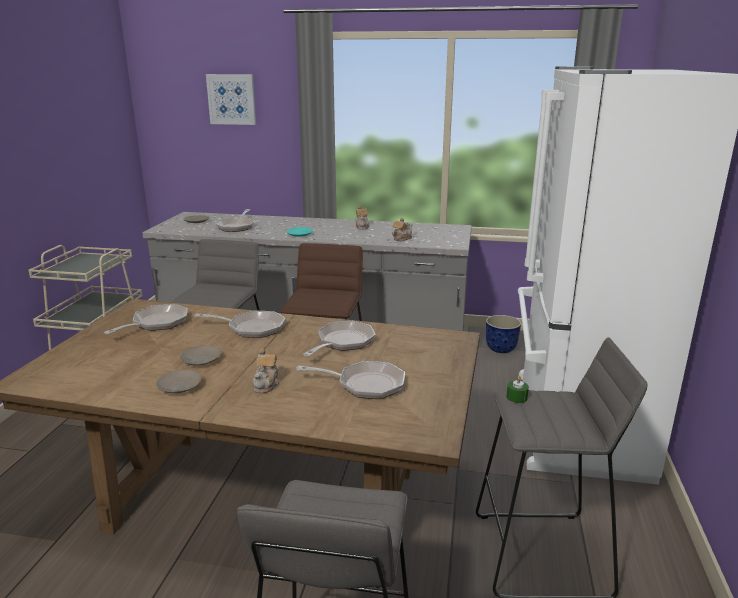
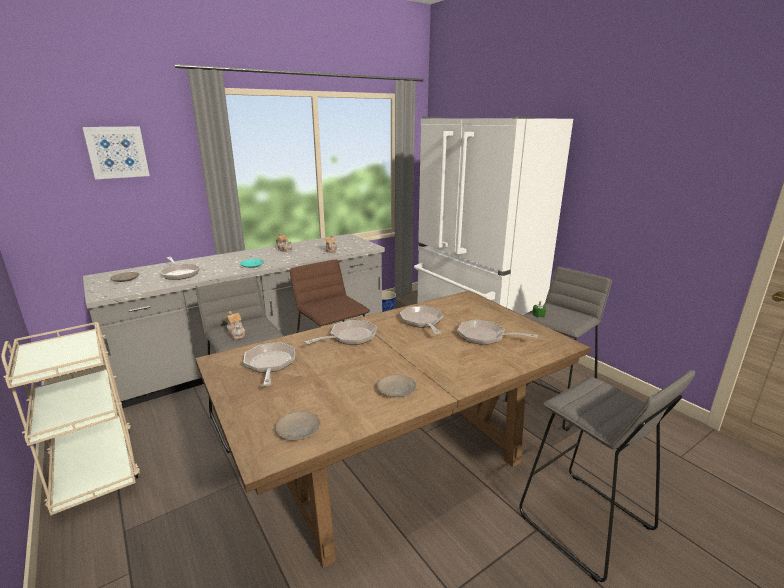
camera: 45 degrees left, 0 degrees up
(201, 360) = (368, 369): beige plate -> beige plate (299, 430)
(266, 384) = (440, 361): teapot -> teapot (237, 334)
(365, 385) = (485, 337): frying pan -> frying pan turned 120 degrees counterclockwise

